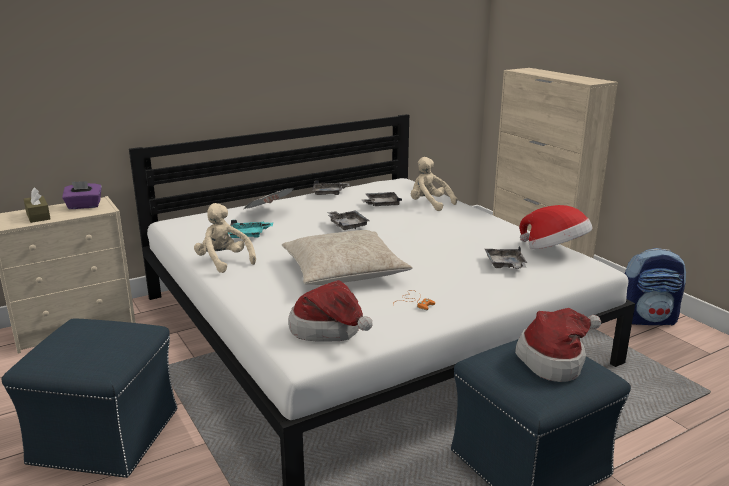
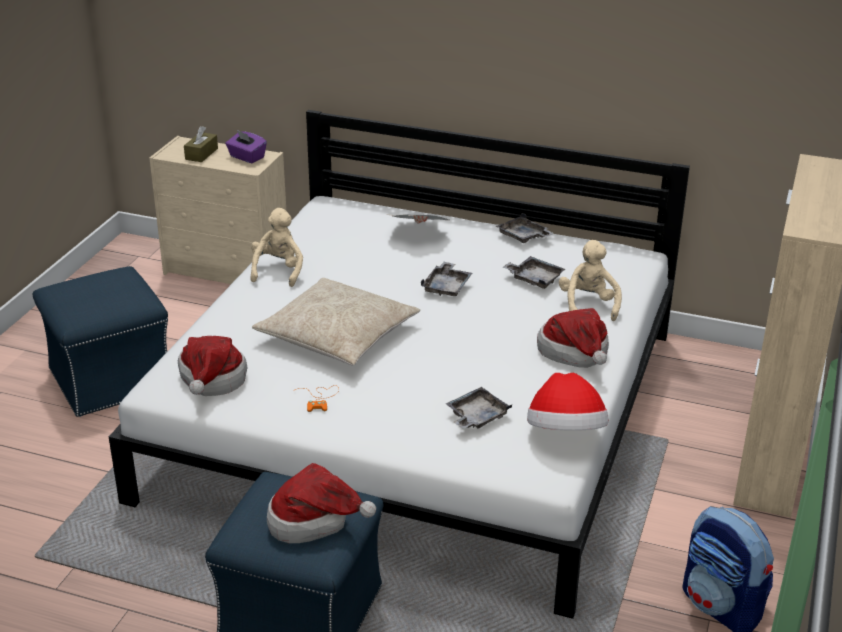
camera: 50 degrees right, 10 degrees up
(248, 235) = (349, 252): turquoise tray -> none
(475, 222) = (575, 354): none -> hat

